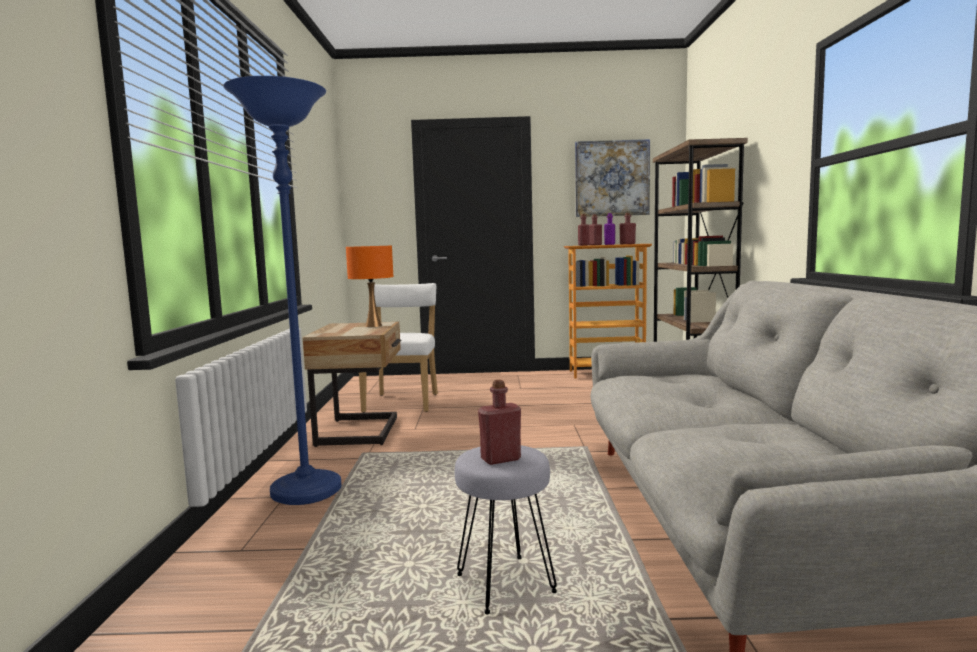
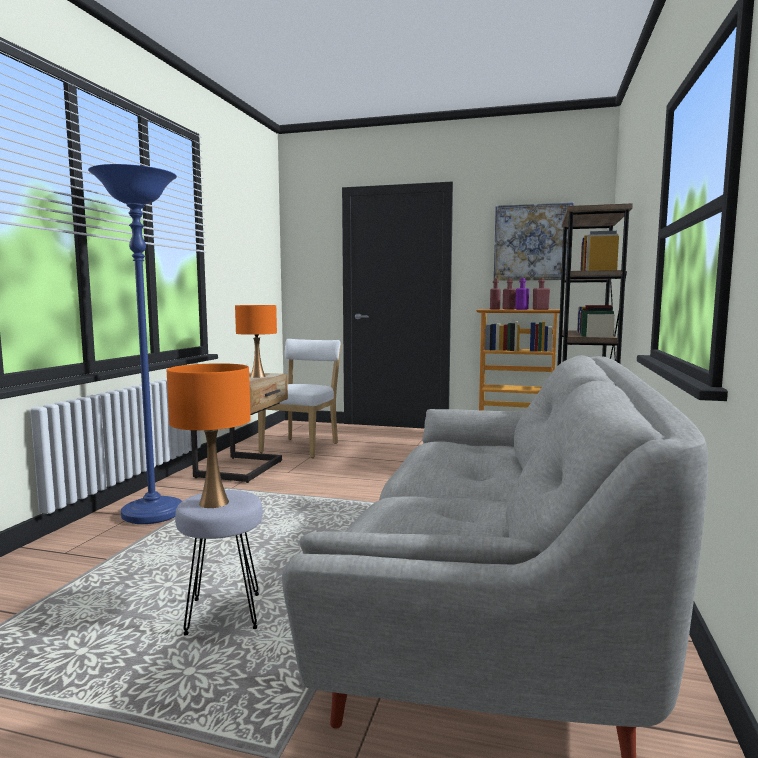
camera: 15 degrees right, 0 degrees up
(500, 459) = (213, 503): red bottle -> orange table lamp

